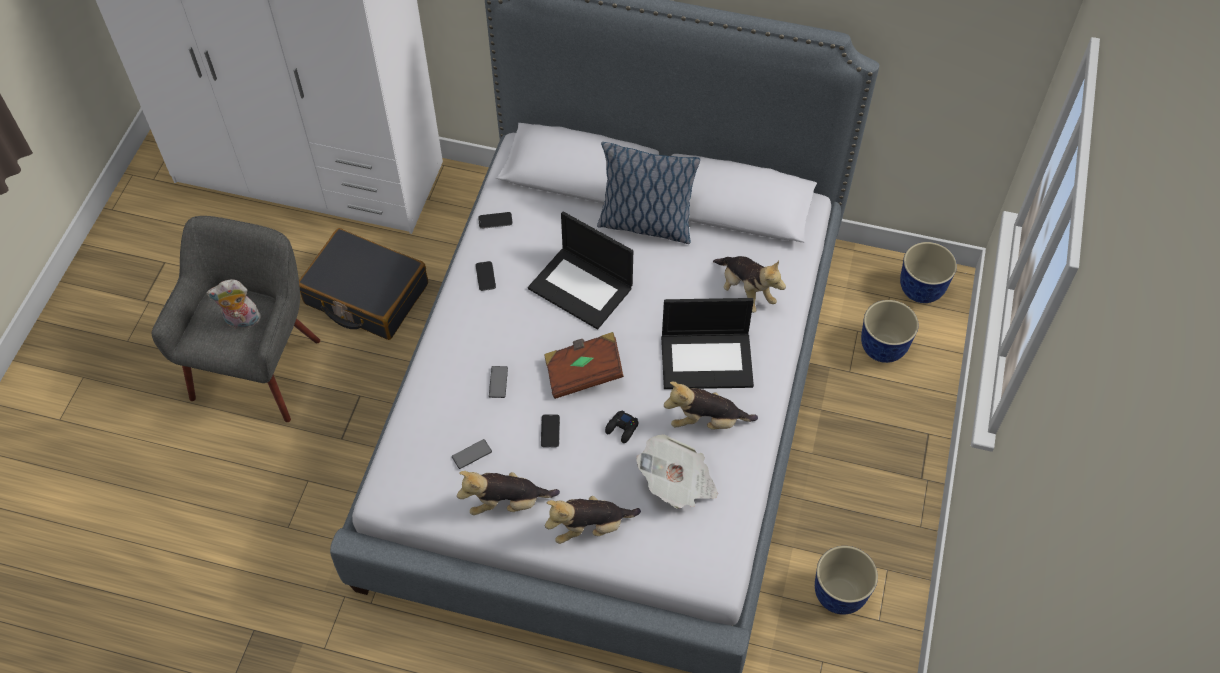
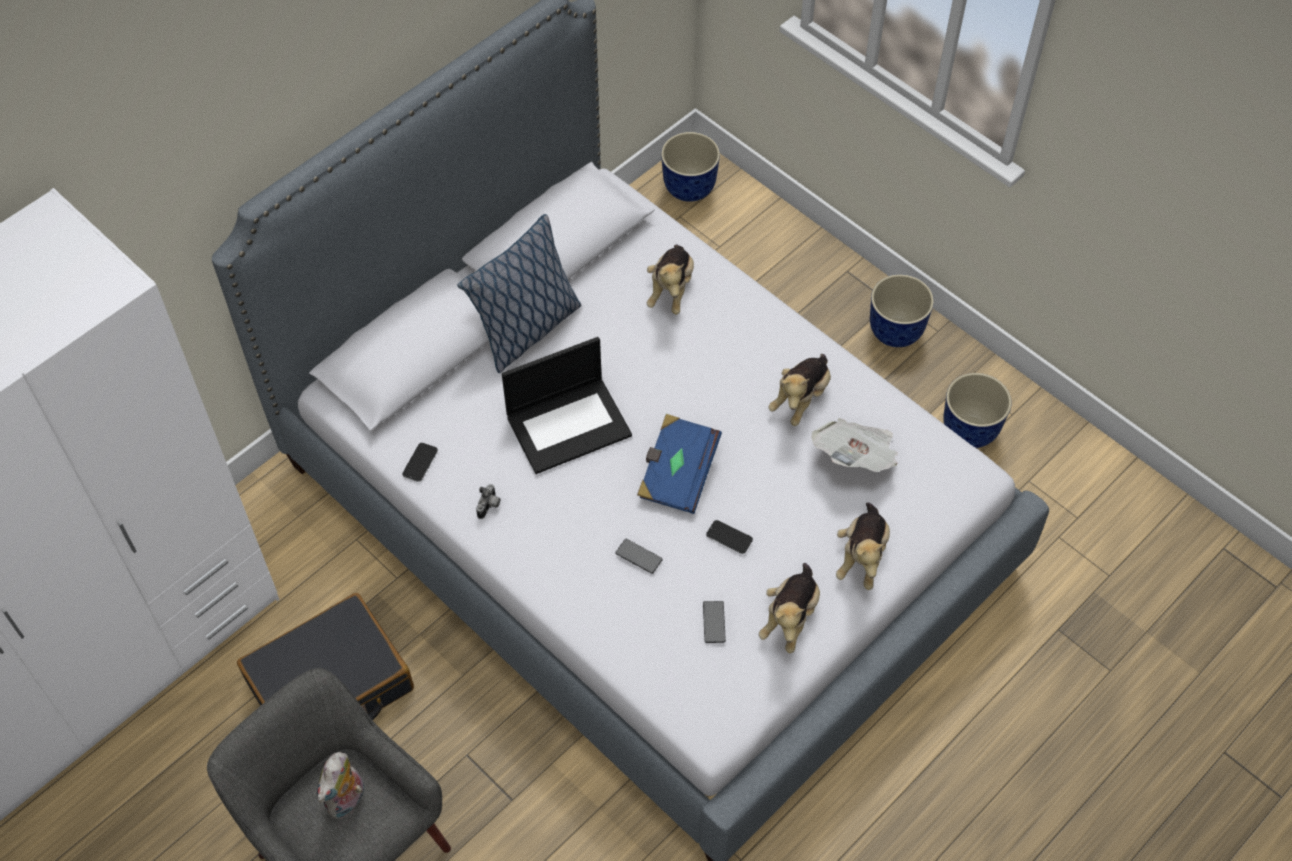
camera: 60 degrees left, 0 degrees up
(485, 276) = (489, 506): phone -> camera
(583, 373) = (677, 474): brown book -> blue book
(622, 429) = (765, 473): black game controller -> none
(707, 360) = (731, 361): laptop -> none
(745, 291) = (671, 289): plush toy -> plush toy turned 105 degrees clockwise
(883, 347) = (733, 252): planter -> planter (895, 331)

